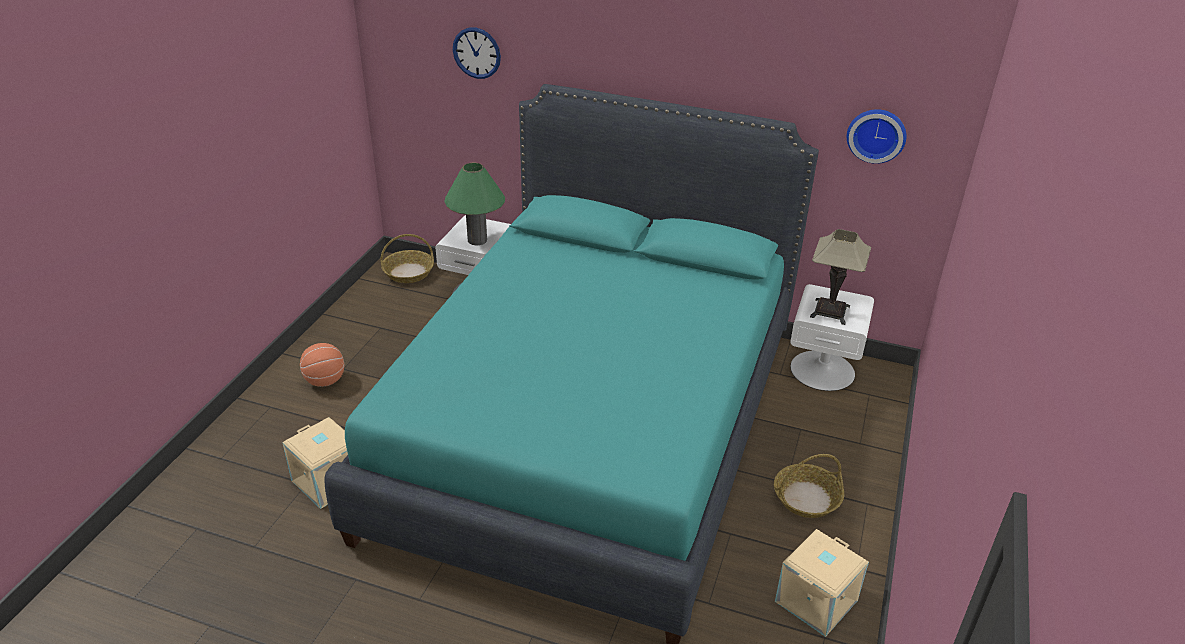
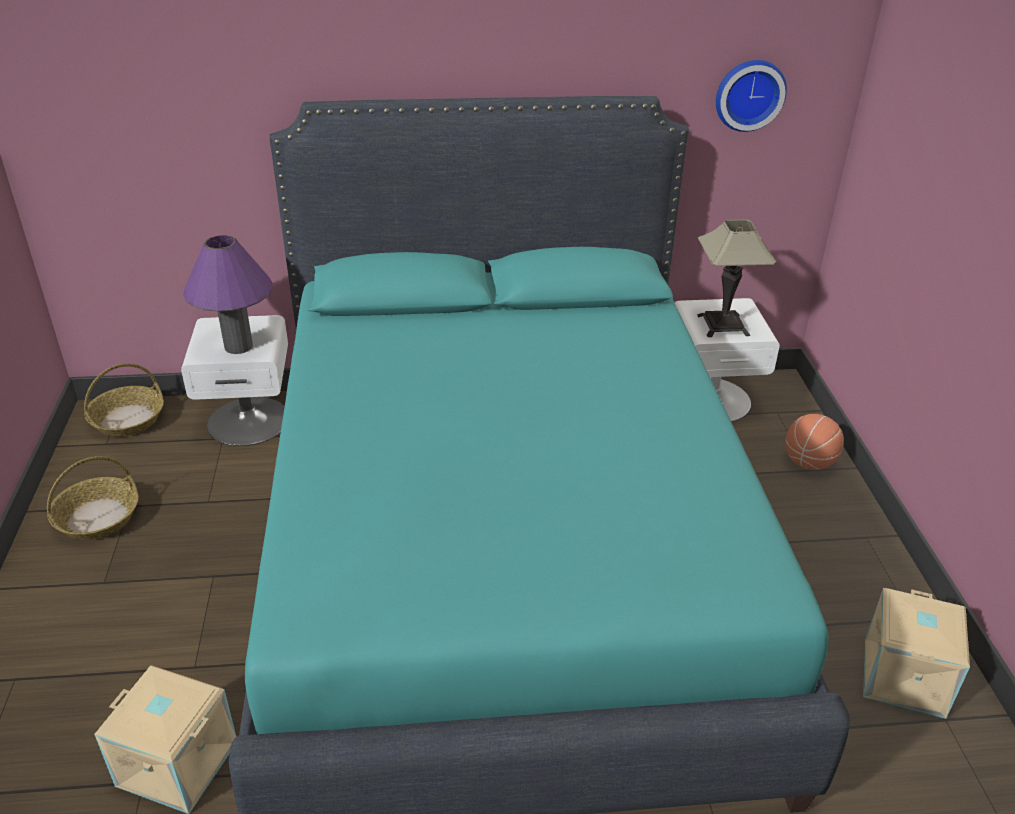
camera: 25 degrees left, 0 degrees up
(325, 381) = (85, 609): basketball -> basketball (809, 462)
(476, 53) = (186, 75): wall clock -> none
(477, 240) = (238, 346): green table lamp -> purple table lamp
(806, 498) = (803, 553): basket -> basket (98, 517)

